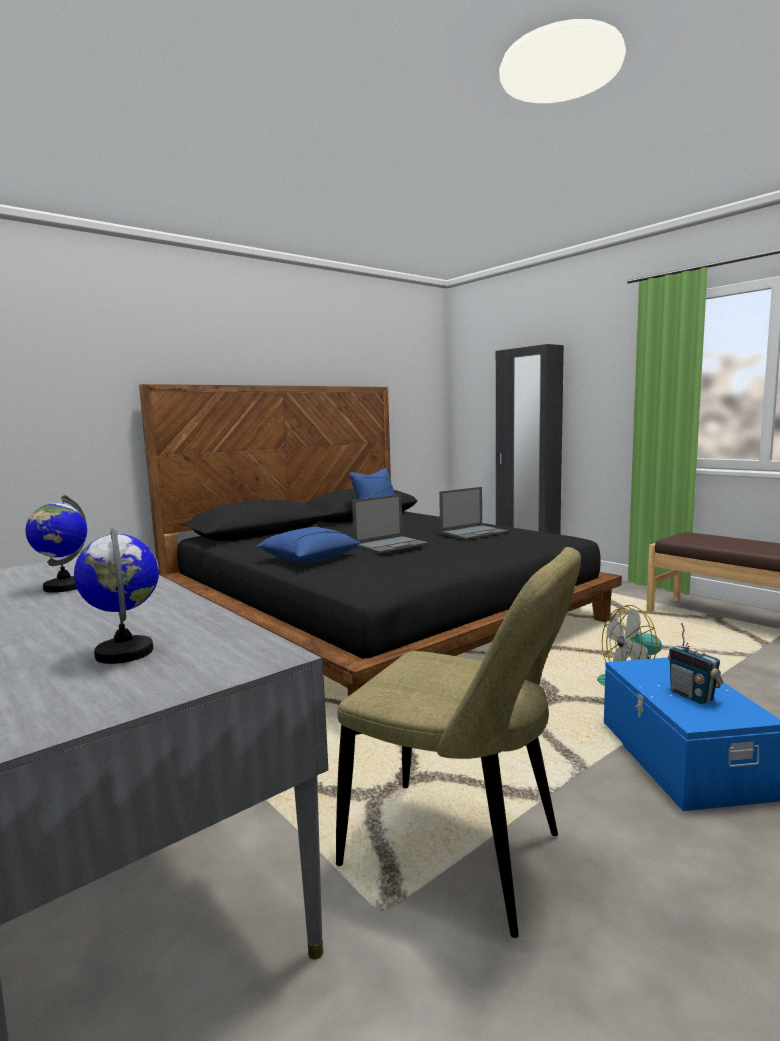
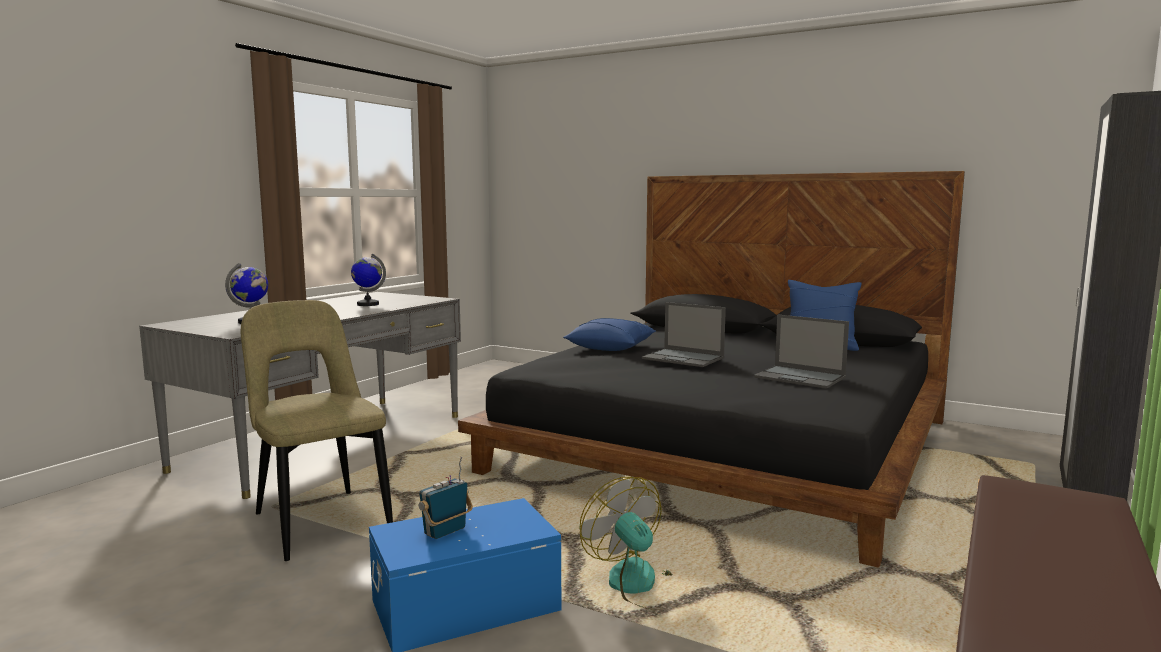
camera: 70 degrees right, 0 degrees up
(461, 854) = (319, 521): beige chair -> beige chair turned 135 degrees clockwise

